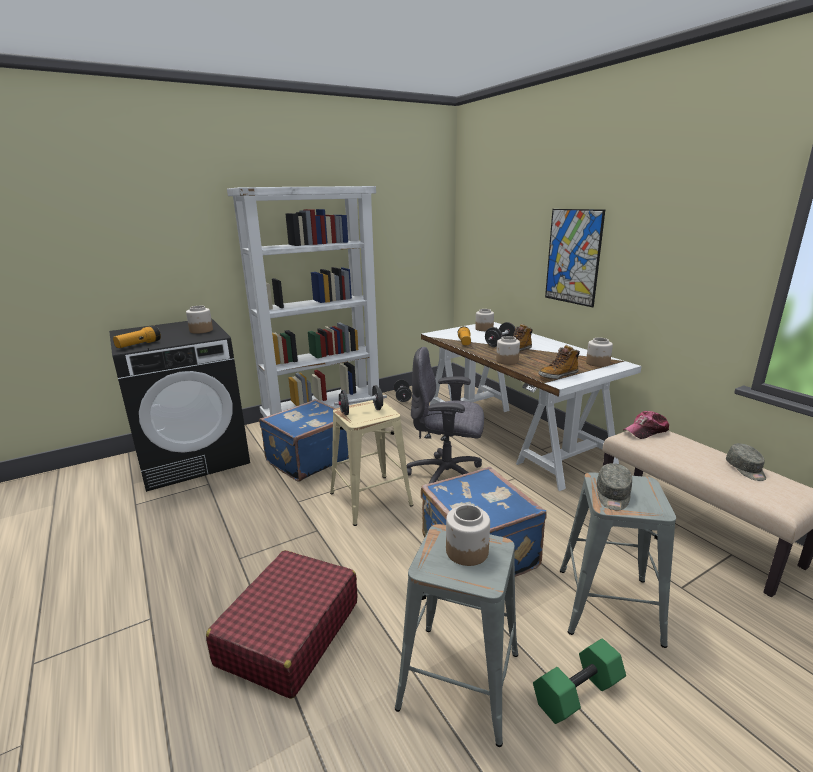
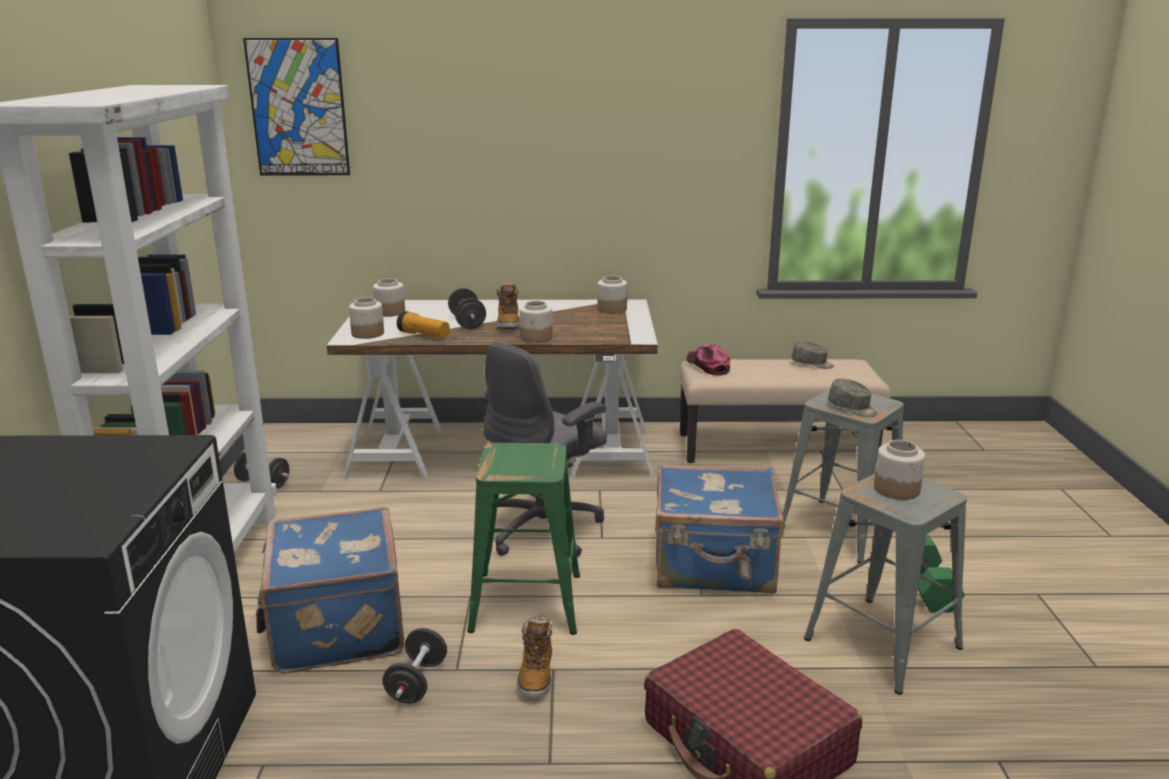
camera: 60 degrees left, 0 degrees up
(139, 345) = (81, 523): flashlight -> none
(201, 330) = (97, 454): jar -> jar (367, 334)
(361, 411) = (516, 463): black dumbbell -> black dumbbell (417, 683)
(371, 499) = (527, 602): beige stool -> green stool
(558, 375) = (620, 333): boot -> boot (536, 675)
(573, 257) = (517, 178): picture -> picture (298, 108)
(646, 431) = (708, 366): cap -> cap turned 150 degrees clockwise

